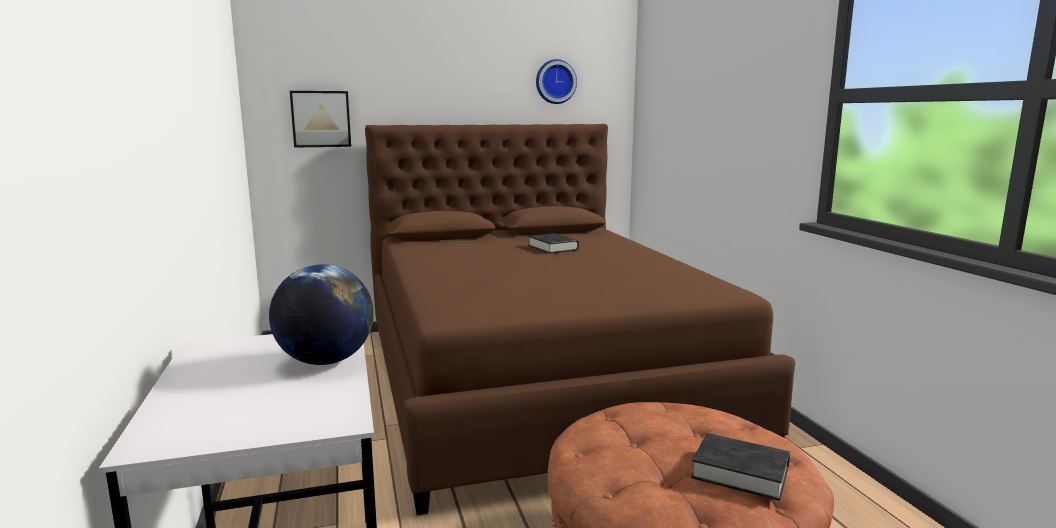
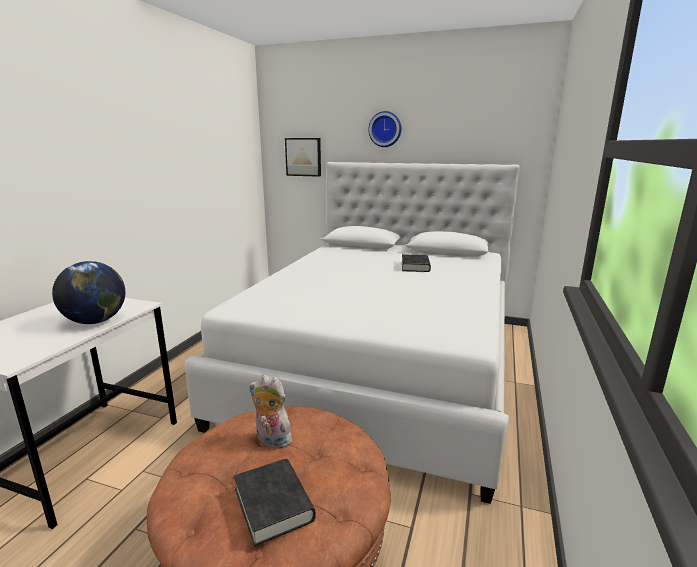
camera: 35 degrees right, 5 degrees up
(537, 381) = (381, 366): brown bed -> white bed
(555, 82) = (476, 127): wall clock -> wall clock (385, 129)
(646, 436) = (271, 440): none -> plush toy

